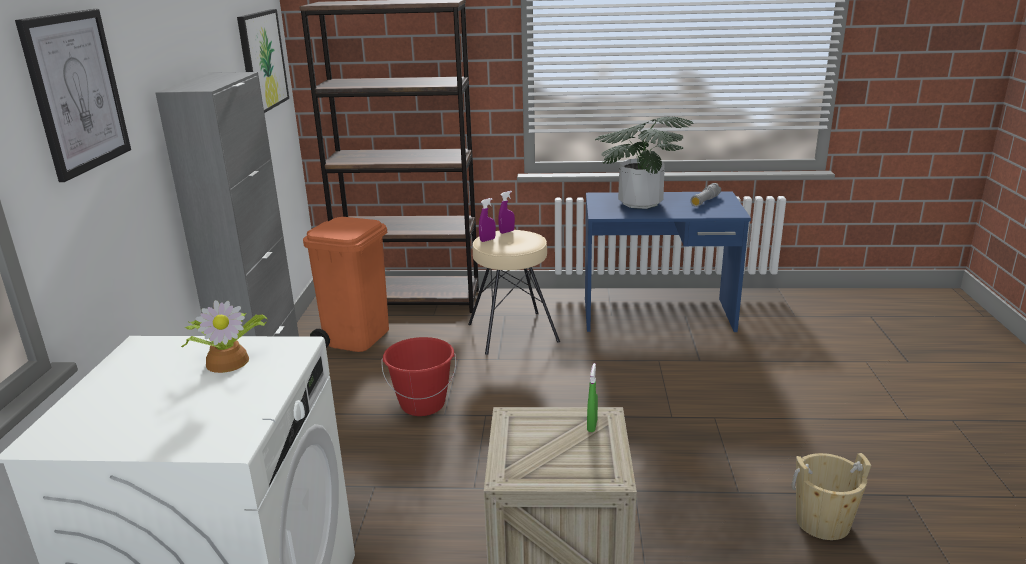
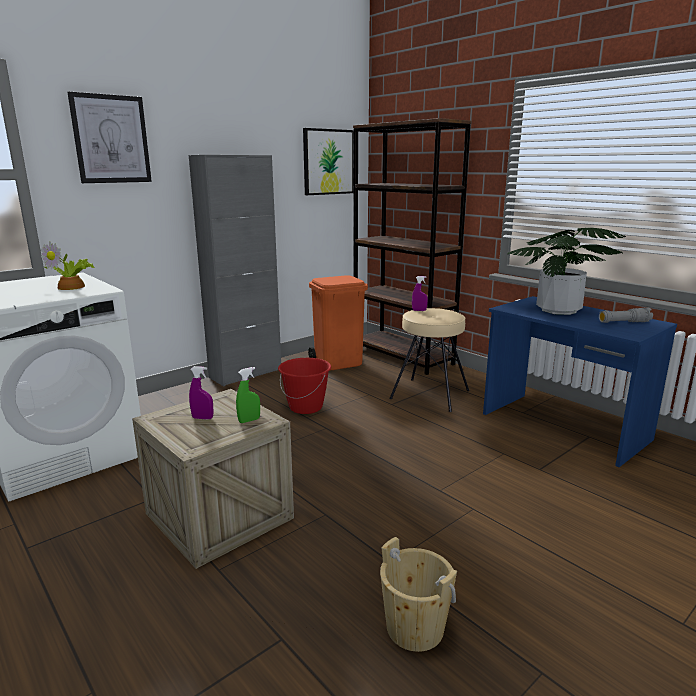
camera: 45 degrees right, 5 degrees down
(507, 232) = (442, 310): purple spray bottle -> purple spray bottle (202, 418)

